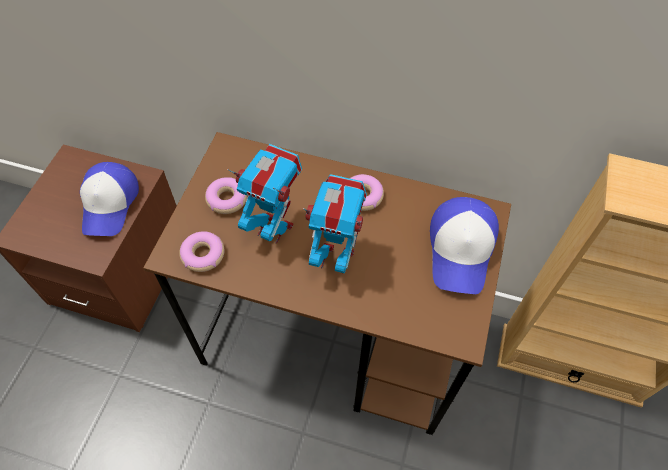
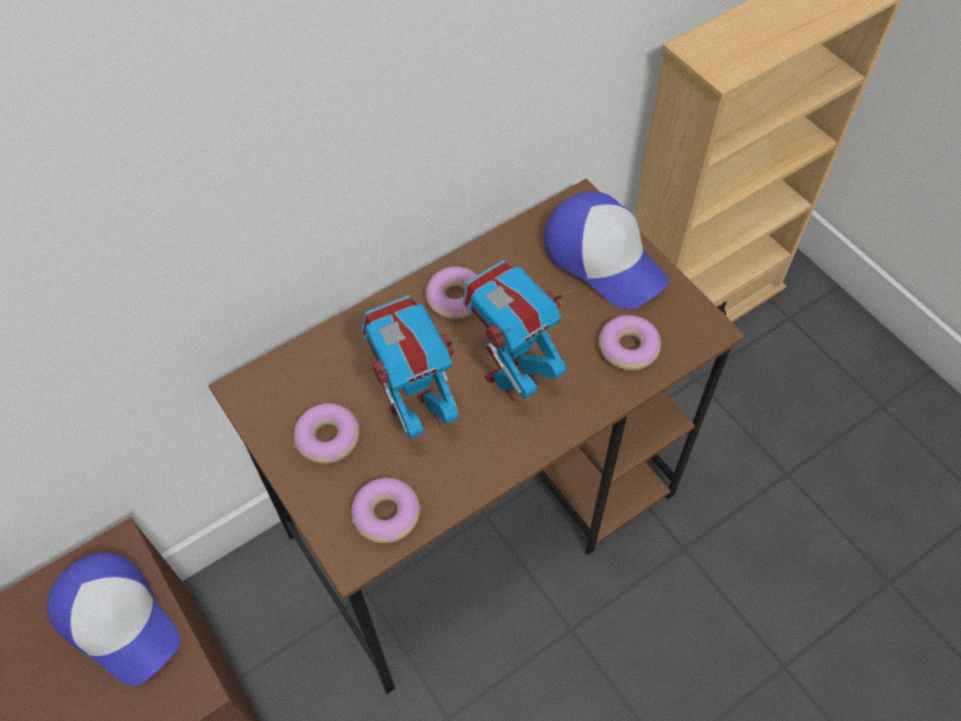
camera: 50 degrees left, 0 degrees up
(410, 303) = (628, 348): none -> donut

